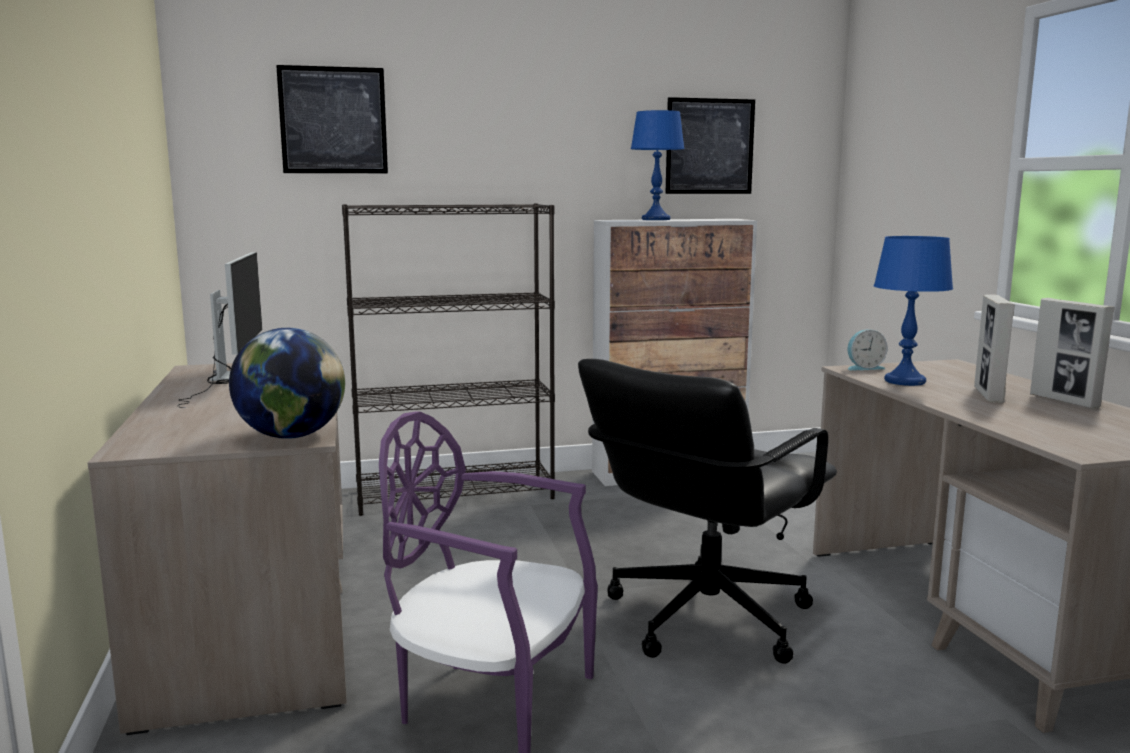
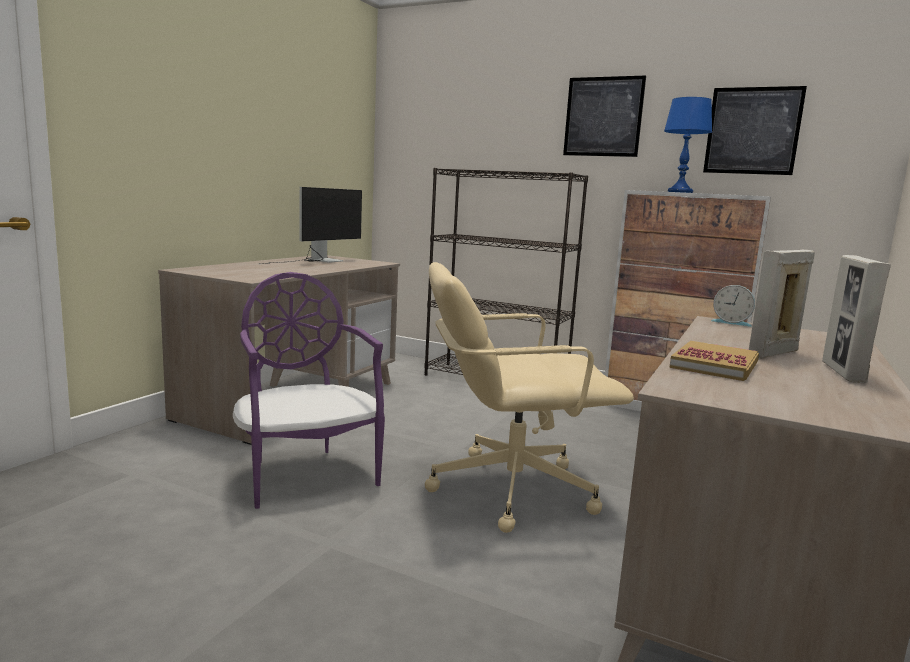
camera: 40 degrees right, 0 degrees up
(291, 436) = (250, 277): globe -> none
(333, 120) = (460, 115): picture -> picture (603, 117)
(705, 617) = (509, 489): black office chair -> beige office chair
(905, 381) = (730, 333): blue table lamp -> none
(1011, 419) = (714, 365): none -> book

